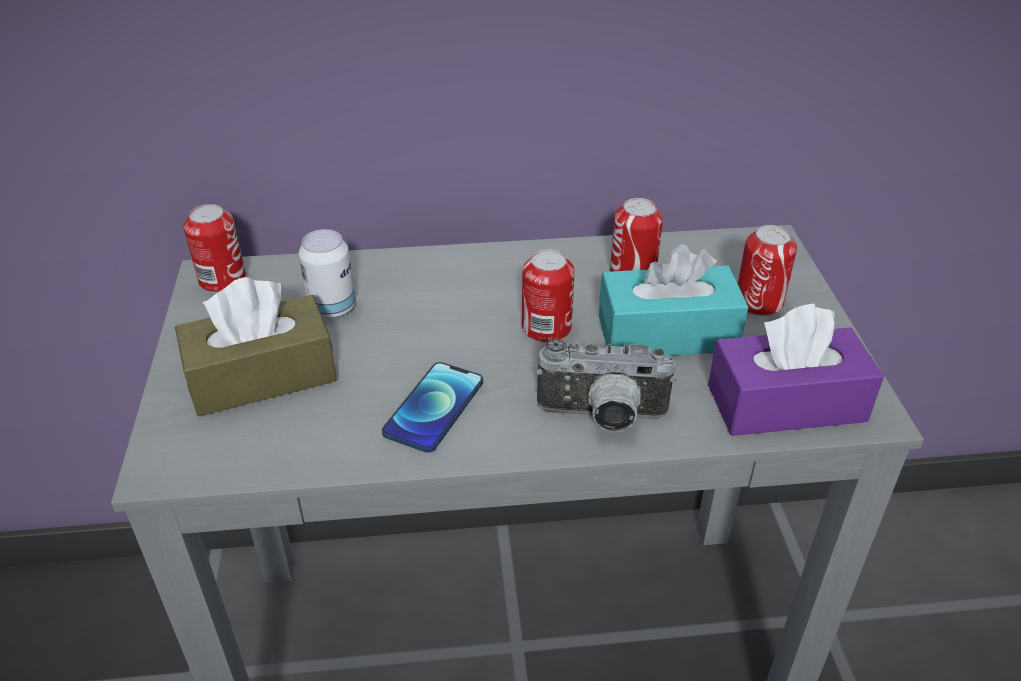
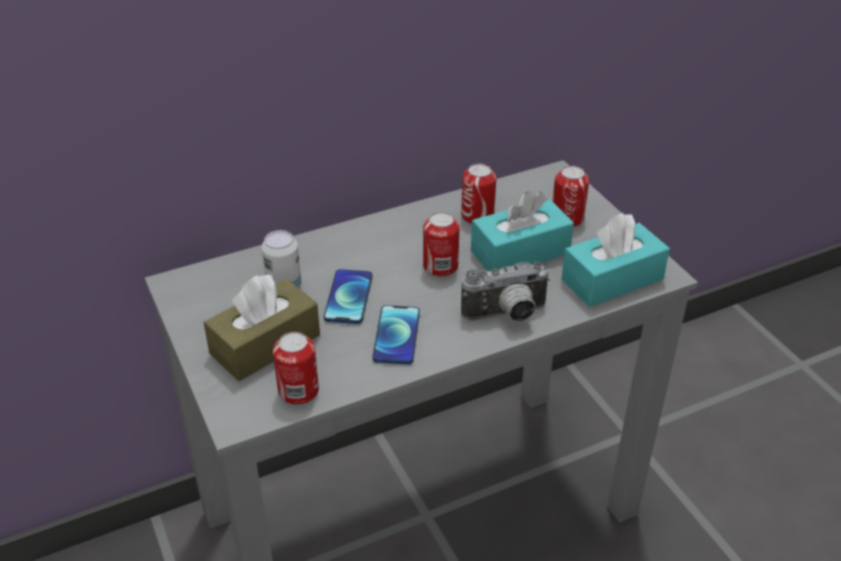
camera: 20 degrees left, 0 degrees up
(222, 280) = (187, 285): can -> can (298, 391)
(403, 341) = (348, 297): none -> phone
(786, 403) = (612, 279): purple tissue box -> turquoise tissue box

